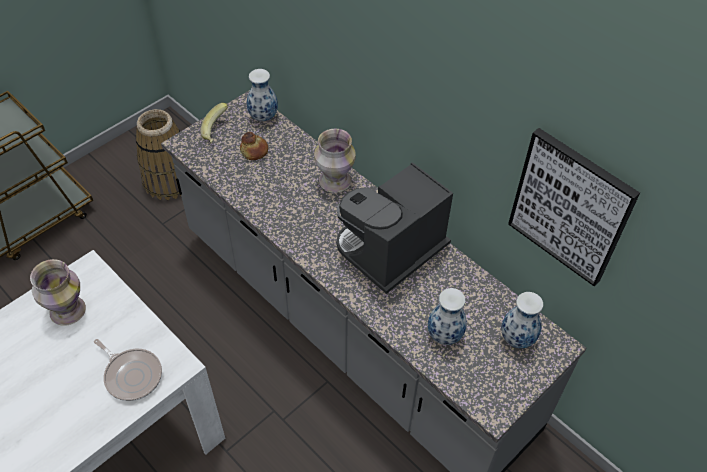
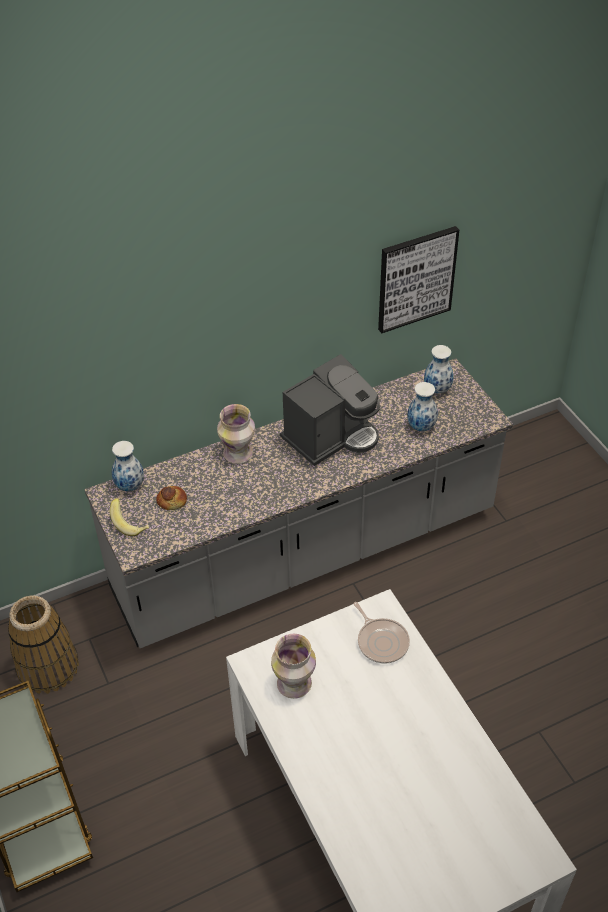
camera: 70 degrees left, 5 degrees down
(132, 375) = (381, 641): frying pan -> frying pan turned 90 degrees clockwise
(391, 252) = (331, 436): coffee machine -> coffee machine turned 105 degrees counterclockwise

